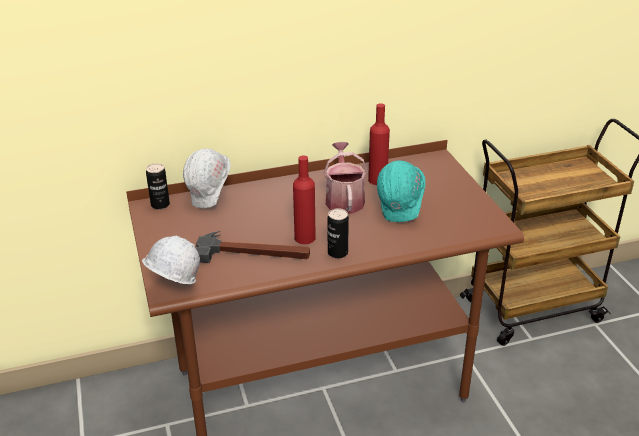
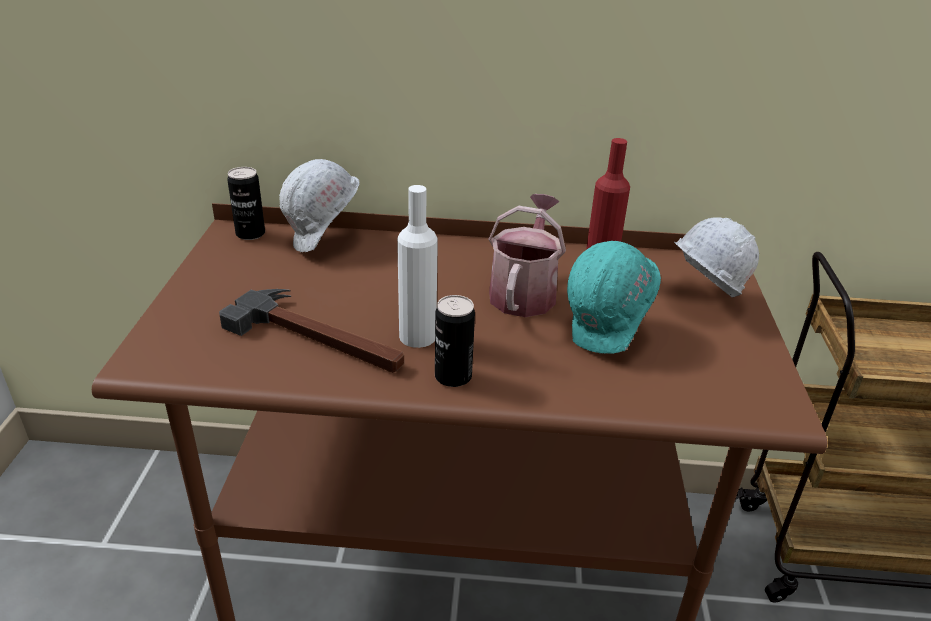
camera: 20 degrees right, 0 degrees up
(174, 290) = (151, 365): white hard hat -> white hard hat (700, 301)
(305, 238) = (417, 336): red bottle -> white bottle

